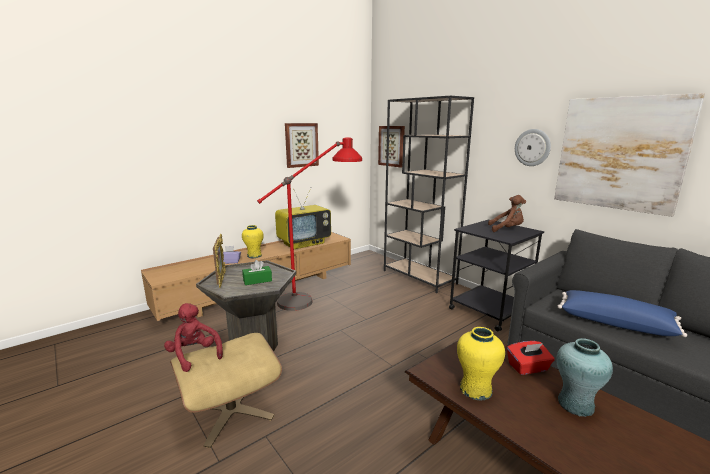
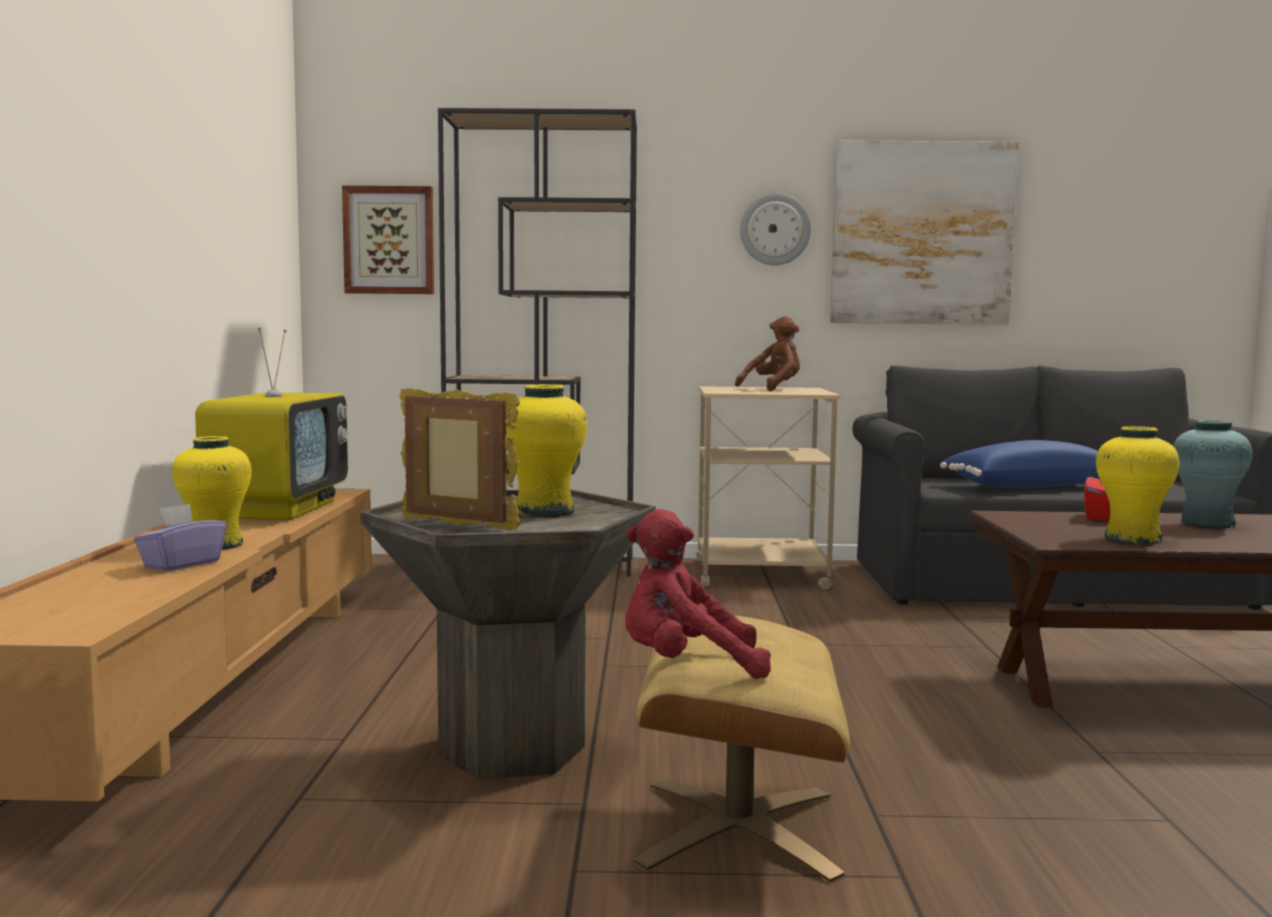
camera: 50 degrees left, 10 degrees down
(257, 280) = (545, 512): green tissue box -> yellow vase
(301, 145) = (205, 206): picture -> none
(317, 296) = (407, 642): red floor lamp -> none
(490, 311) = (762, 574): black cart -> beige cart

